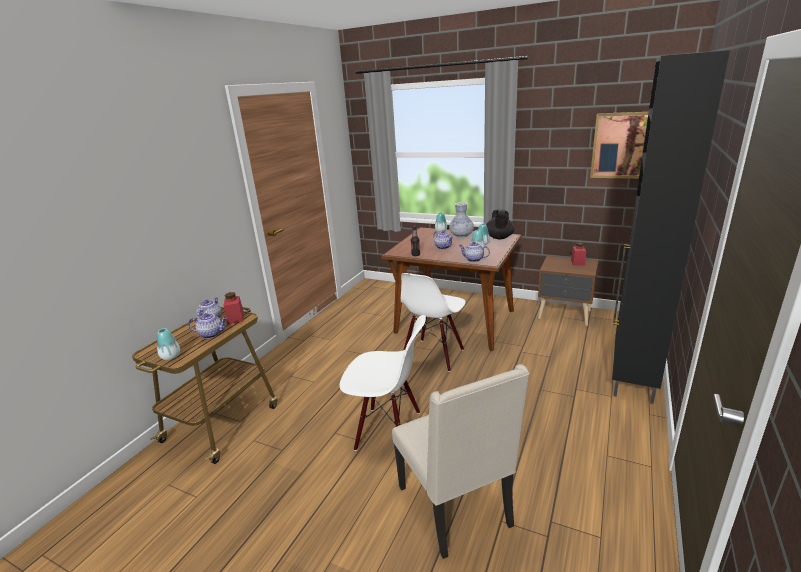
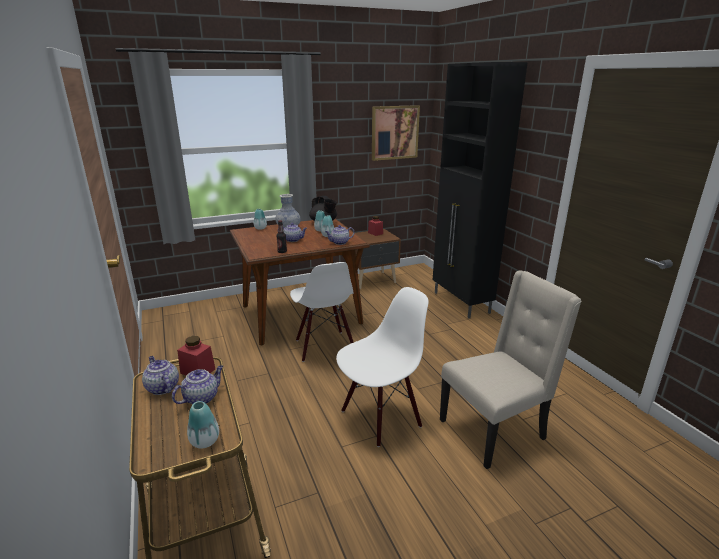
camera: 50 degrees left, 0 degrees up
(457, 507) = (494, 430): beige chair -> beige chair turned 45 degrees counterclockwise

